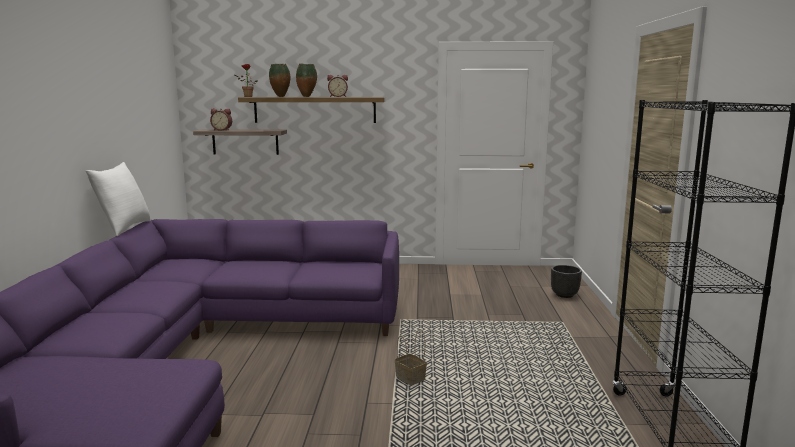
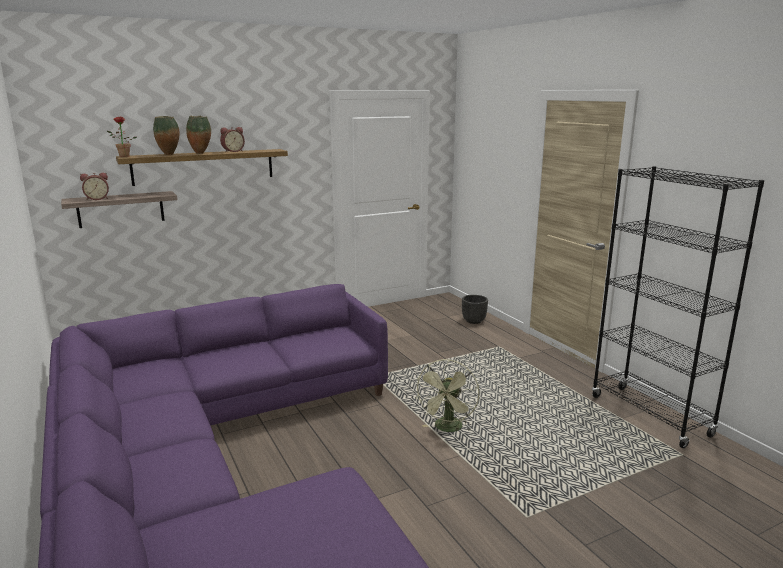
camera: 30 degrees left, 5 degrees up
(124, 228) = (60, 344): white pillow -> none
(411, 379) = (448, 429): basket -> green fan

